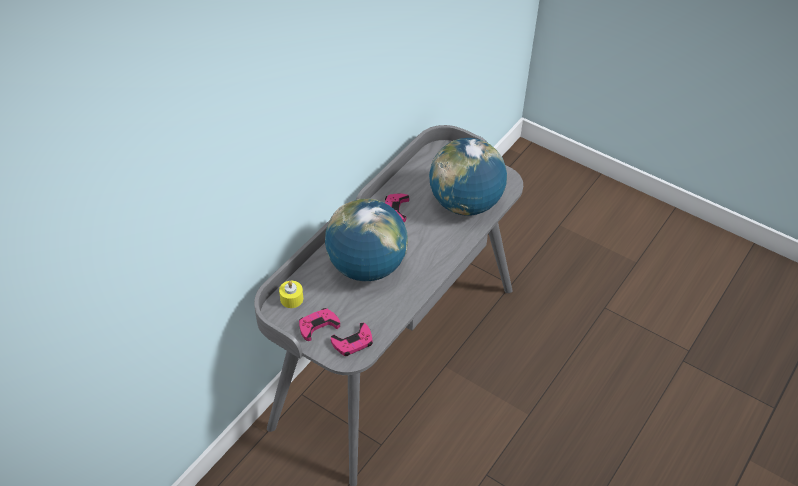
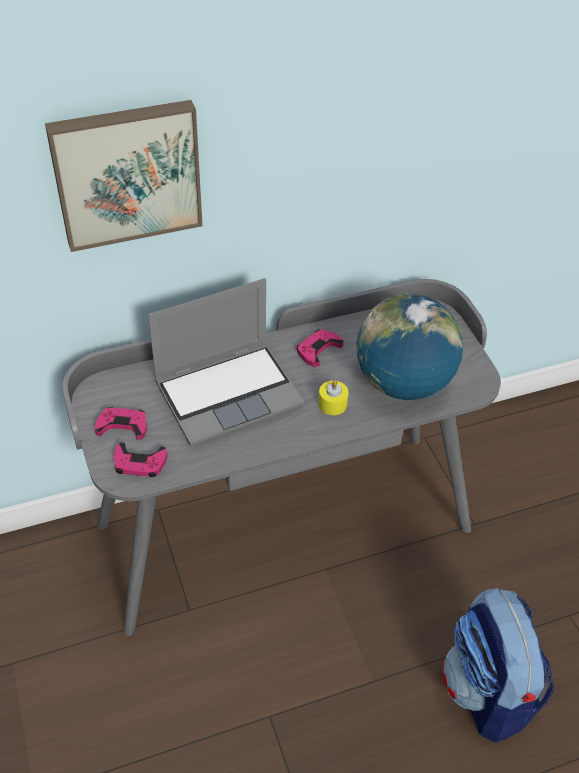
camera: 35 degrees right, 0 degrees up
(270, 140) = (127, 173): none -> picture
(291, 299) = (124, 384): yellow candle -> yellow candle (332, 404)
(366, 267) = (229, 393): globe -> laptop
(595, 379) = (487, 691): none -> backpack

